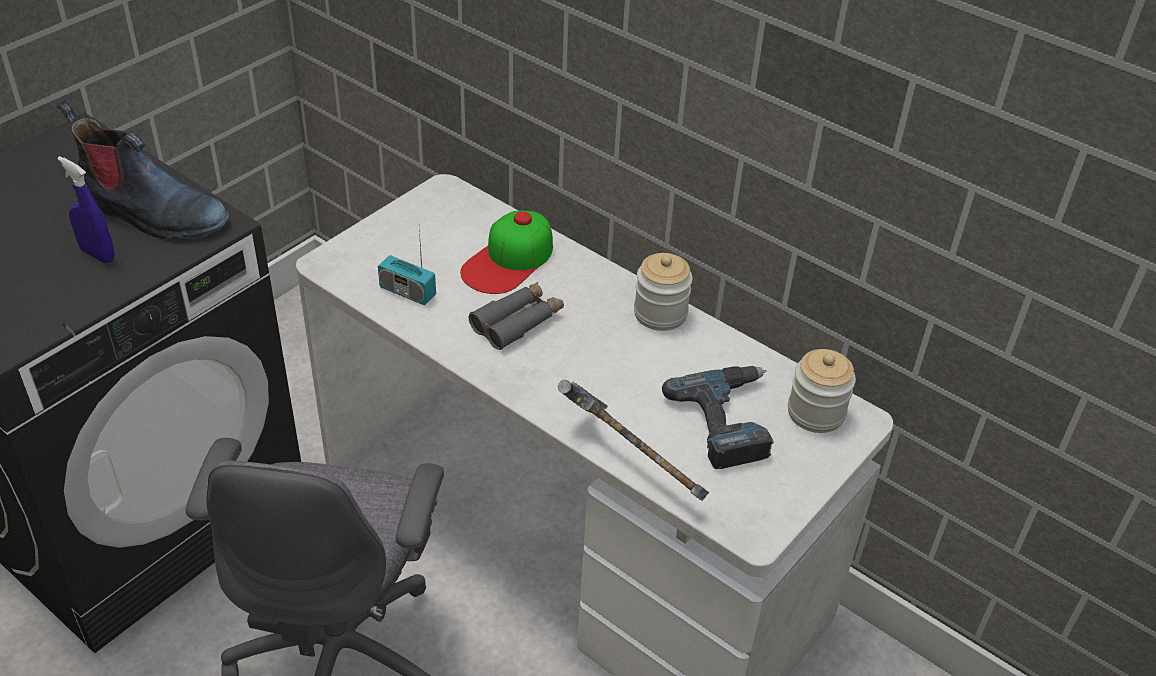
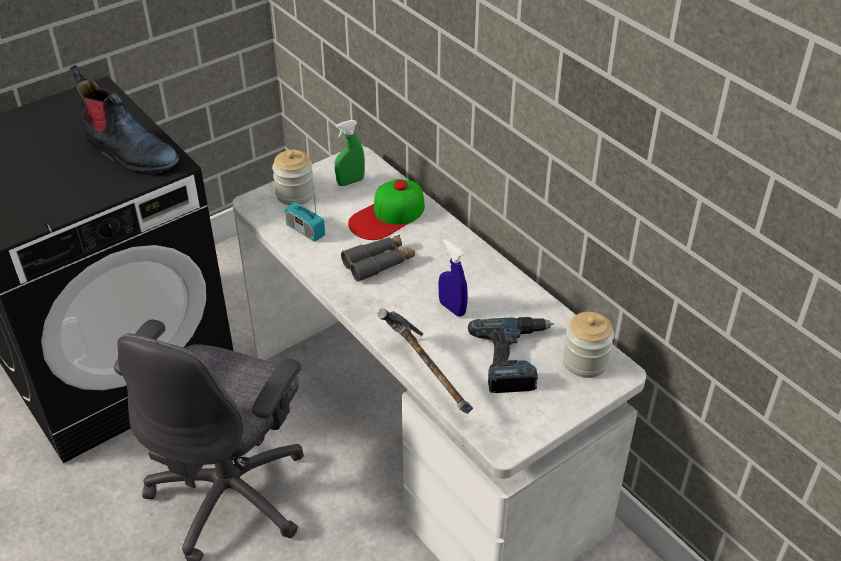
camera: 15 degrees right, 0 degrees up
(98, 255) = (83, 177): blue spray bottle -> blue spray bottle (452, 308)
(446, 222) = (350, 182): none -> green spray bottle
(660, 313) = (489, 270): jar -> jar (295, 194)

